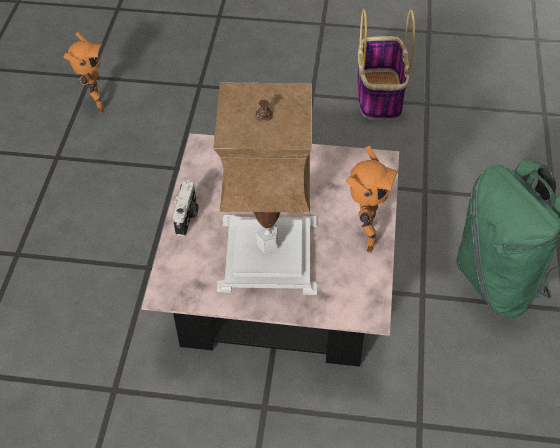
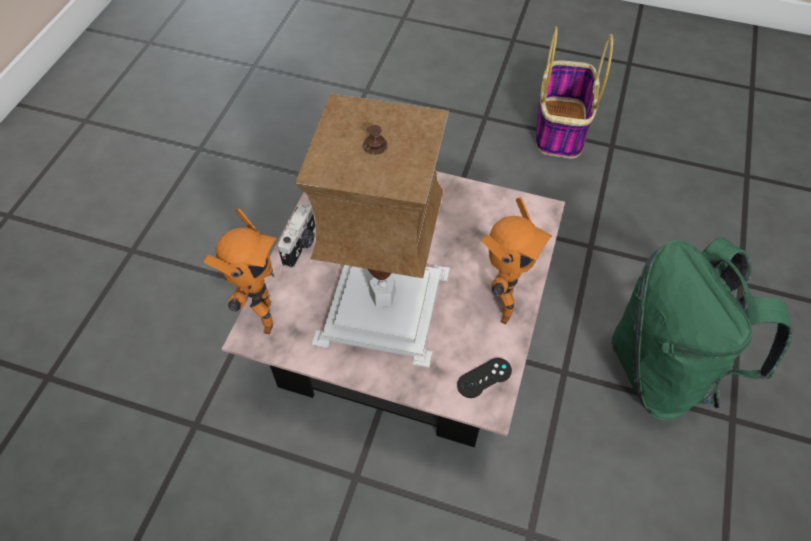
camera: 10 degrees right, 5 degrees up
(95, 106) = (252, 99): toy robot -> toy robot (261, 318)
(362, 295) = (484, 378): none -> black game controller

